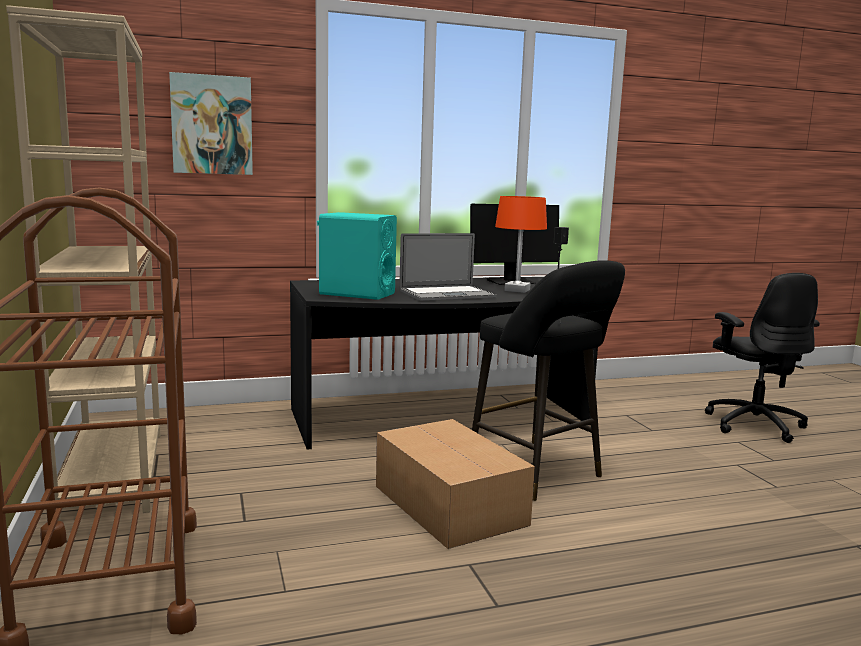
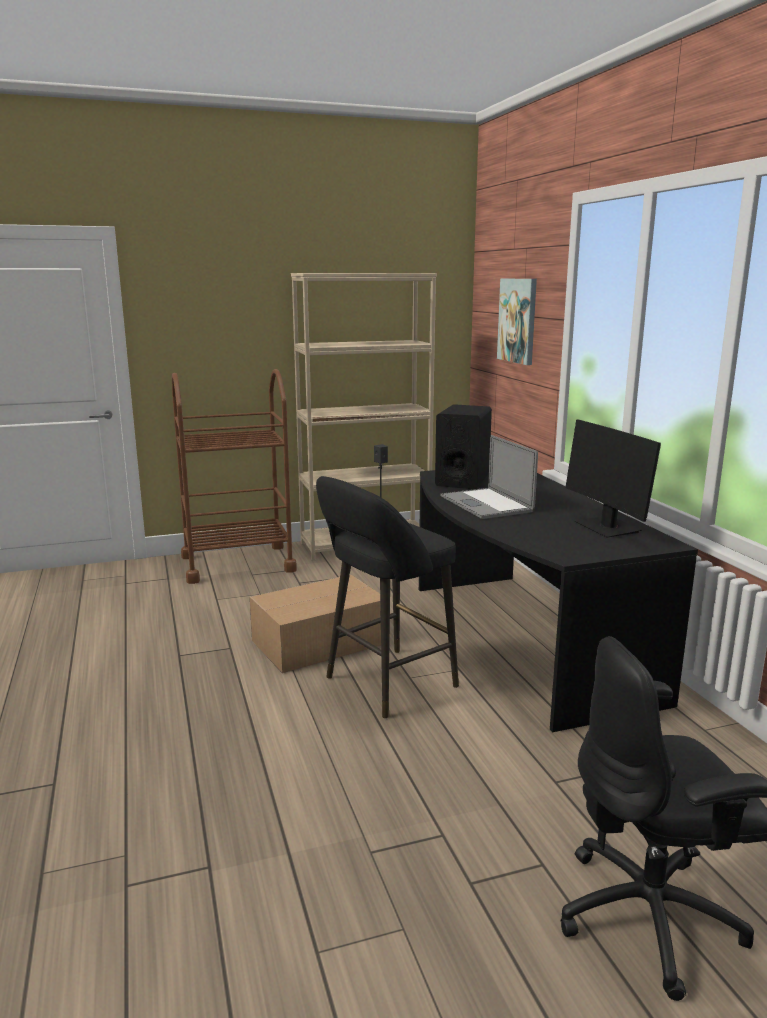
camera: 90 degrees right, 5 degrees up
(357, 293) = (462, 480): turquoise speaker -> black speaker
(517, 290) = (541, 528): orange table lamp -> none

